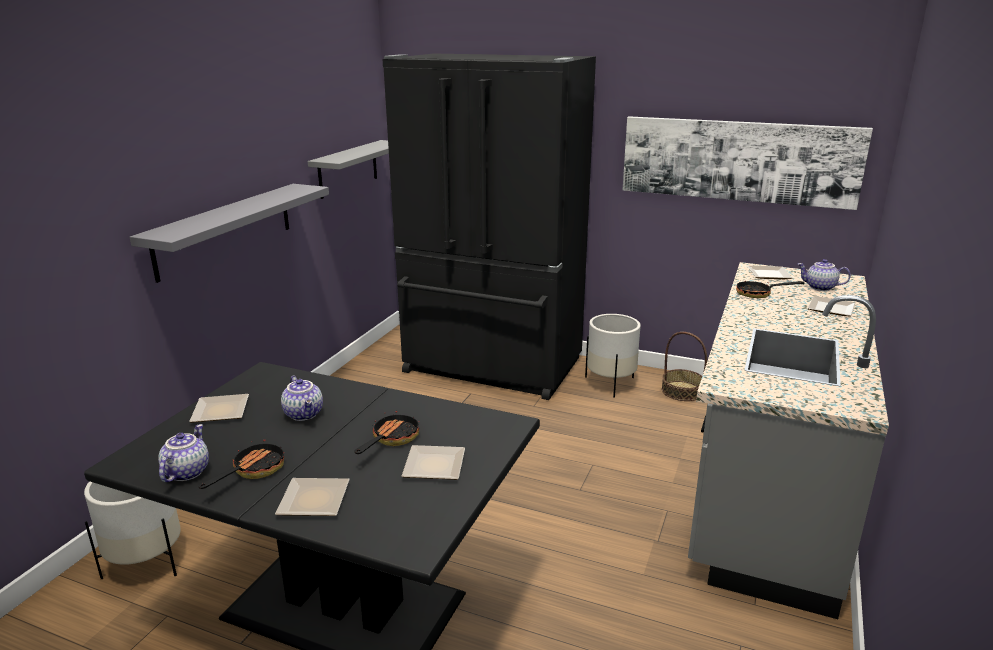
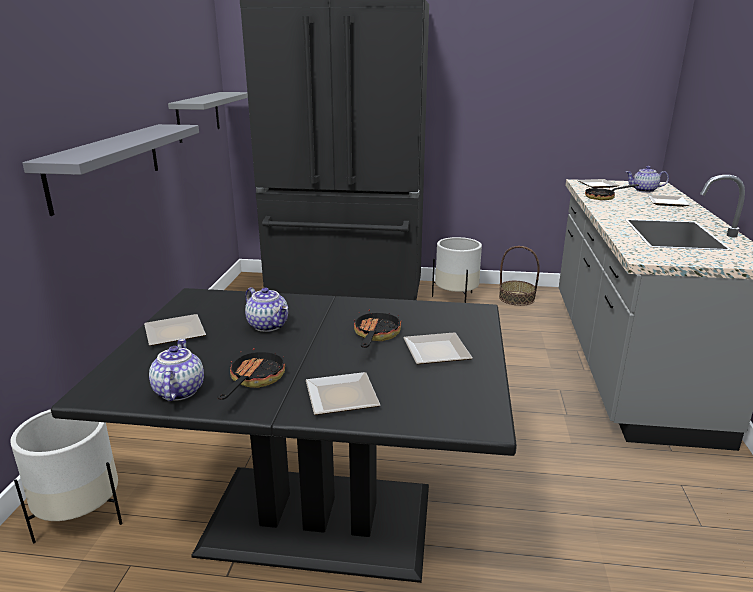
camera: 15 degrees left, 0 degrees up
(738, 160) = (554, 94): picture -> none

